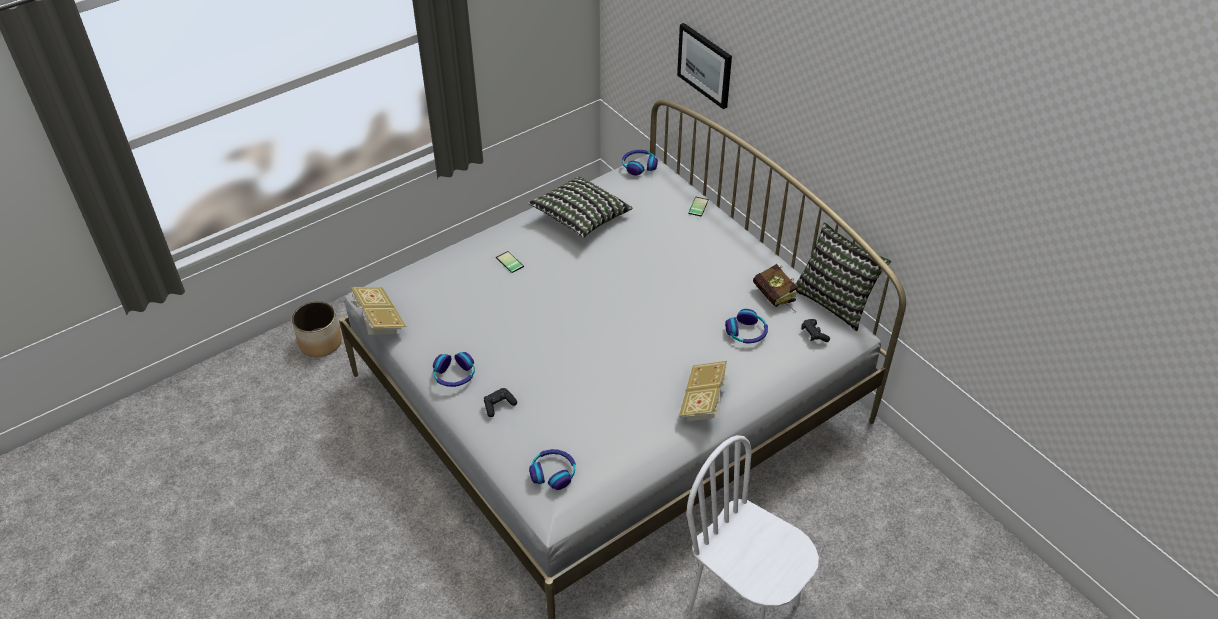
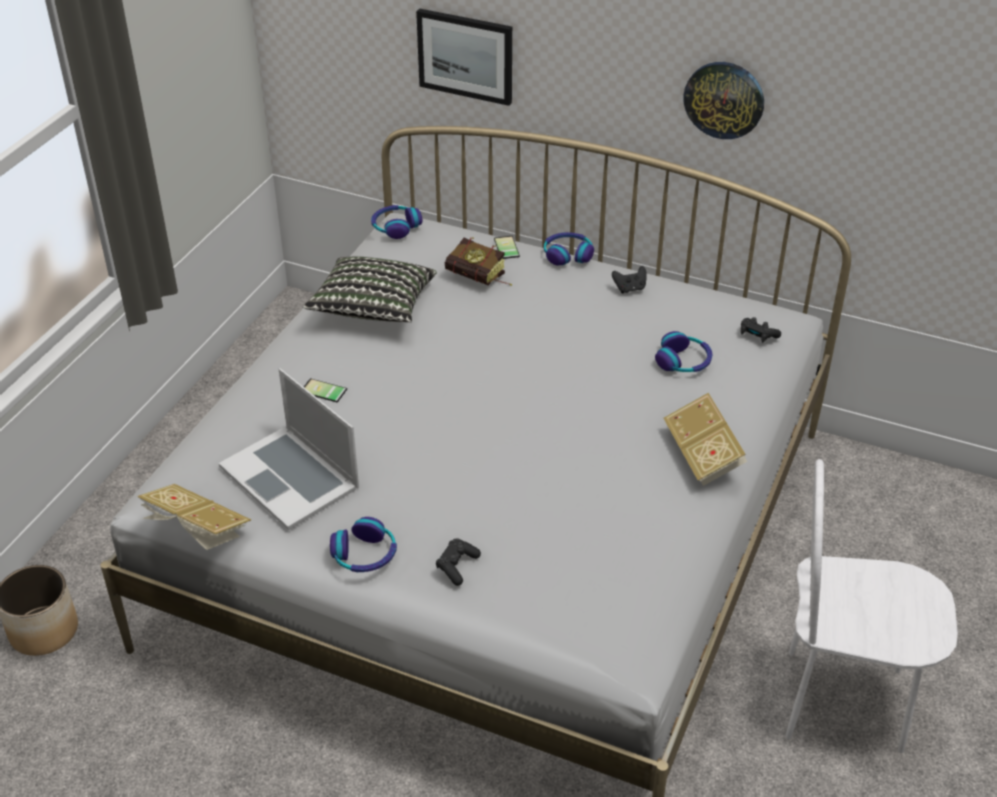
camera: 30 degrees left, 5 degrees down
(450, 309) = (290, 476): none -> laptop
(553, 473) = (596, 617): headphones -> headphones (567, 254)
(755, 267) = (629, 288): none -> black game controller
(776, 299) = (683, 314): book -> book (480, 279)
(835, 300) = (746, 293): pillow -> none
(845, 158) = (724, 99): none -> wall clock

